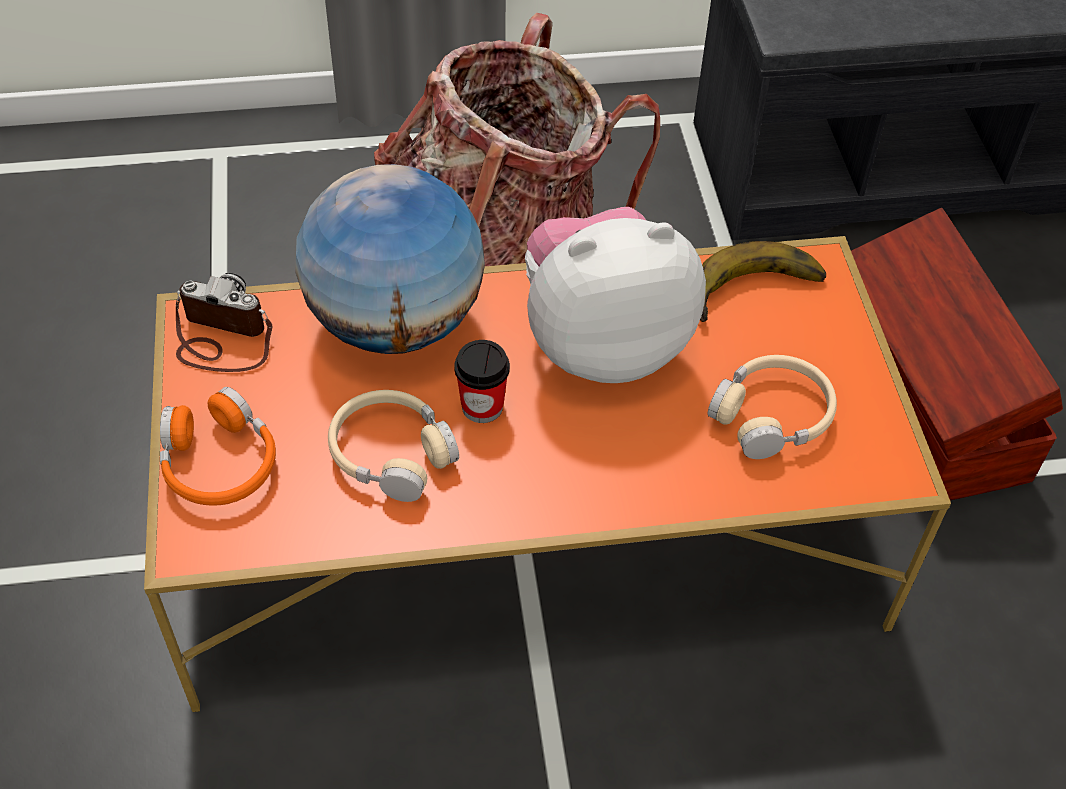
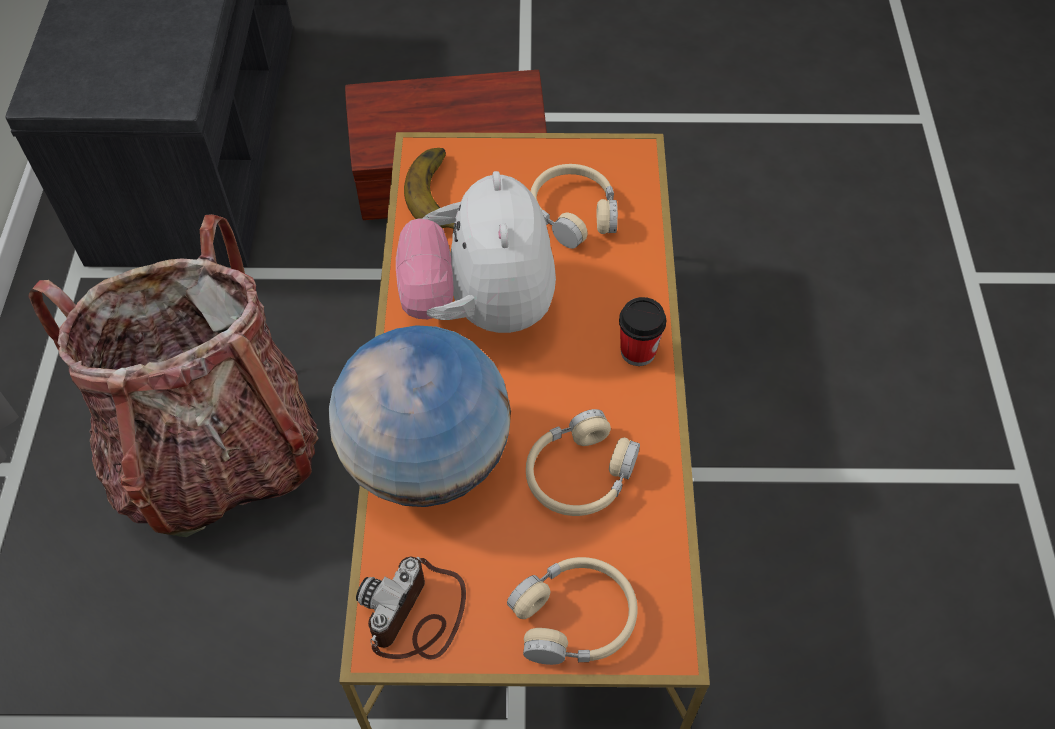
camera: 80 degrees left, 5 degrees up
(219, 462) = (574, 618): orange headphones -> beige headphones
(482, 406) = (537, 401): cup -> cup (638, 351)

